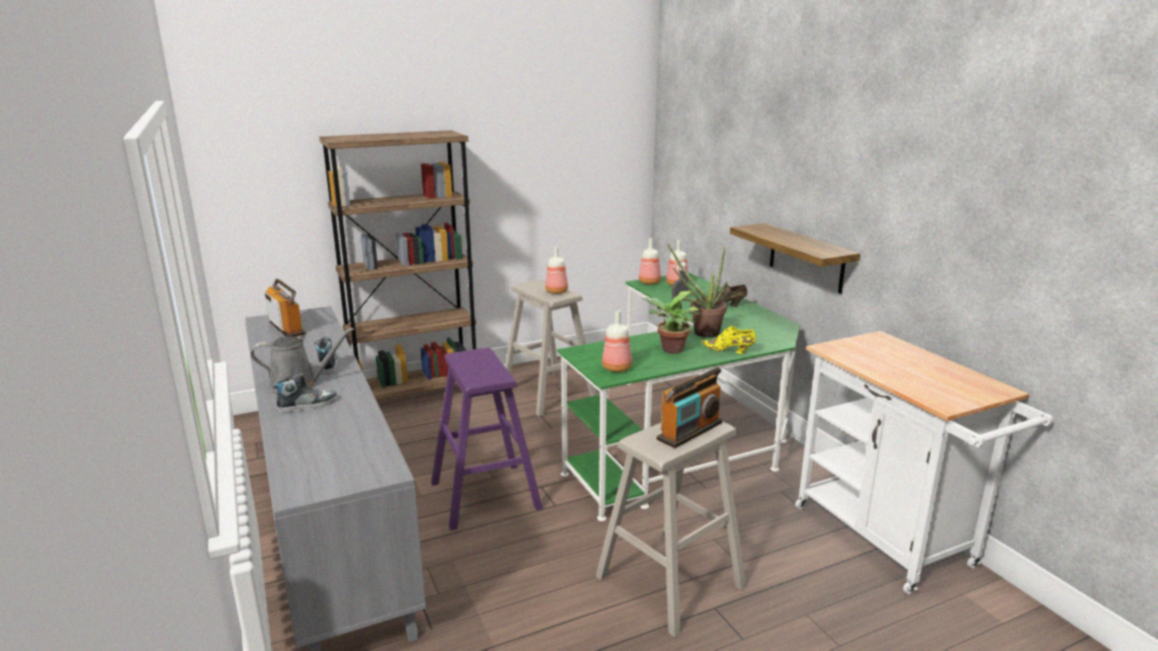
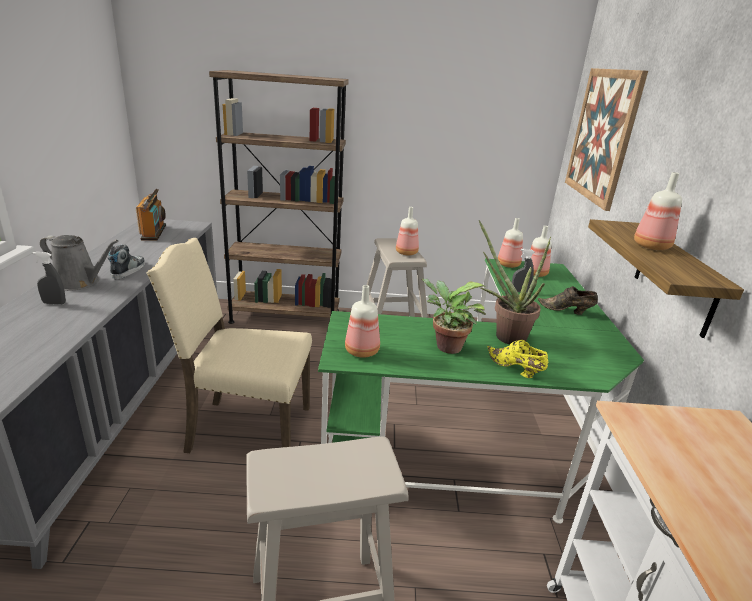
camera: 25 degrees right, 5 degrees up
(307, 405) = (54, 303): shoe -> grey spray bottle
(485, 495) = (246, 430): purple stool -> beige chair
(690, 431) = (341, 473): radio -> none
(699, 156) = (602, 135): none -> picture
(788, 238) = (651, 247): none -> bottle

